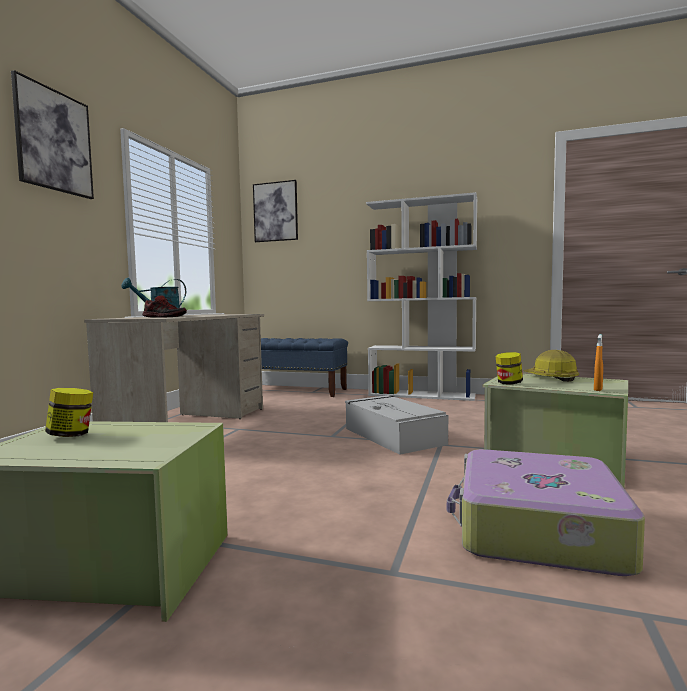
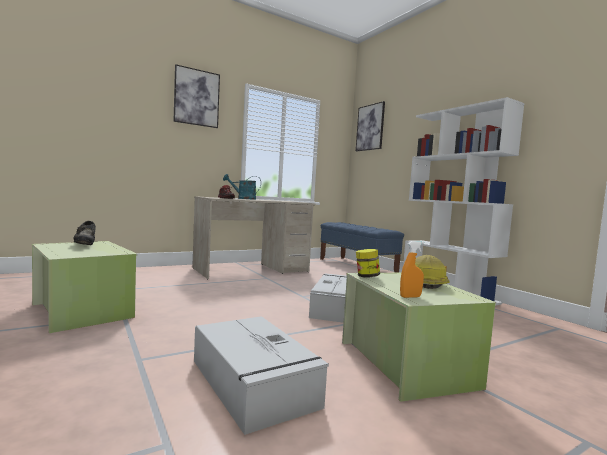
camera: 40 degrees right, 0 degrees up
(71, 435) = (85, 245): jar -> black shoe
(536, 529) = (253, 383): suitcase -> grey storage box

